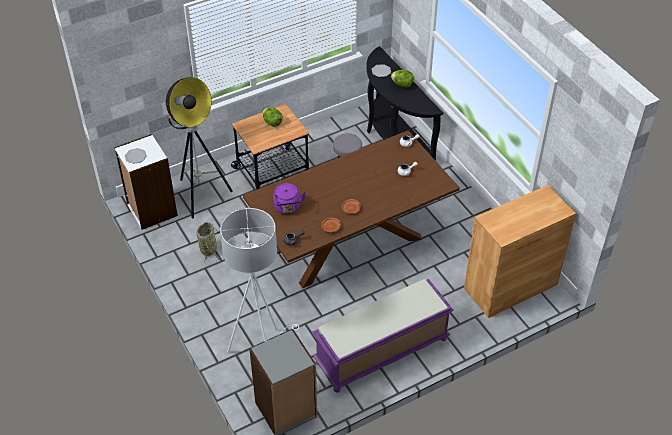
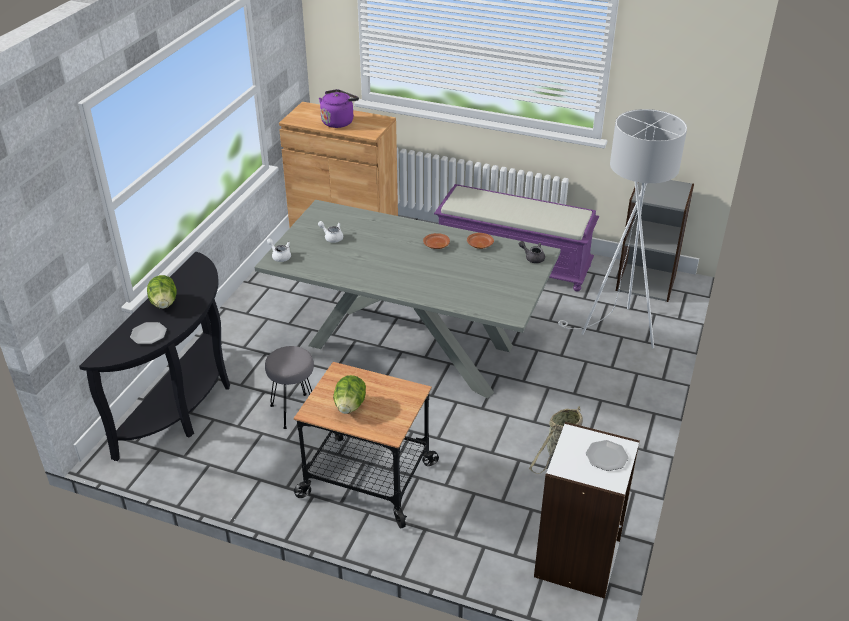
camera: 130 degrees left, 10 degrees down
(200, 195) = (490, 526): floor lamp -> none
(288, 208) = (494, 285): purple kettle -> purple kettle (339, 122)
(350, 243) = (410, 346): brown dining table -> grey dining table

